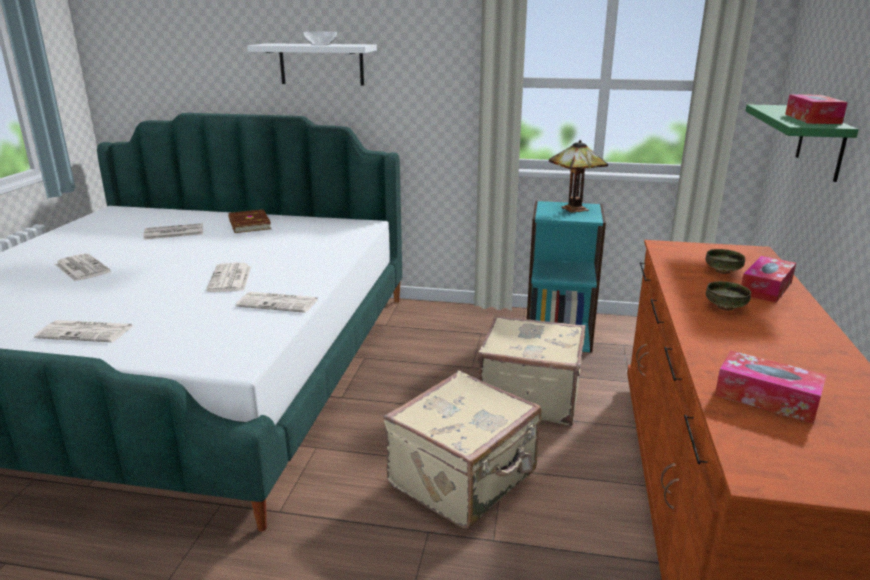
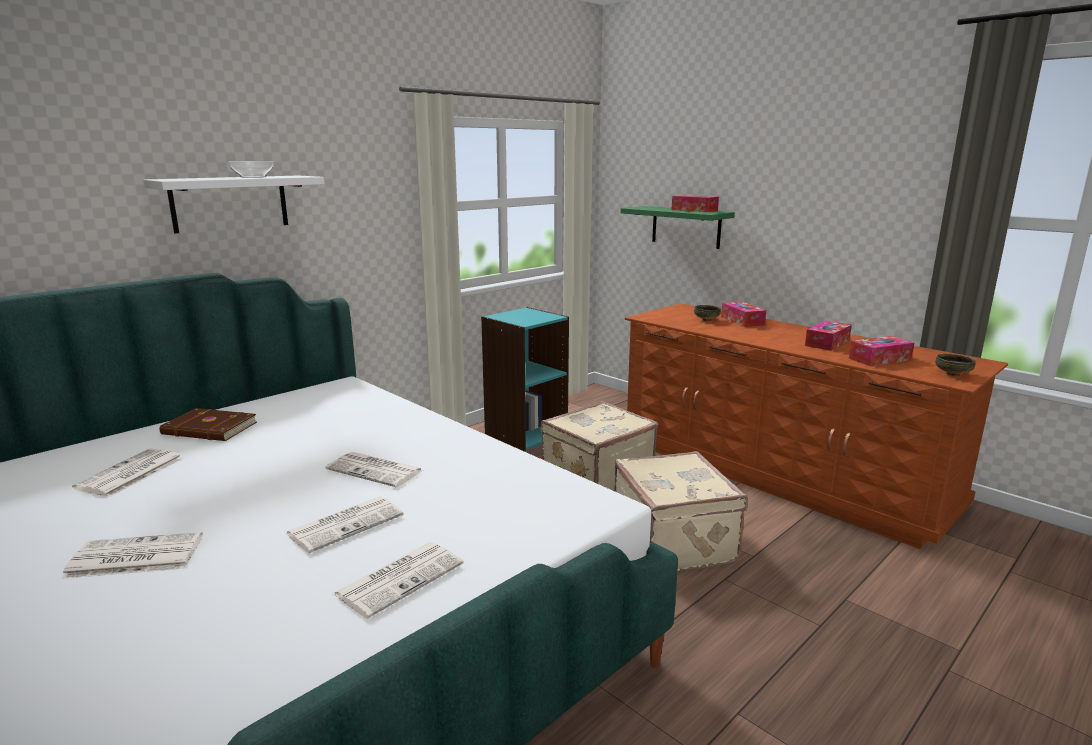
camera: 55 degrees left, 5 degrees down
(279, 303) = (486, 461): newspaper -> newspaper (346, 524)
(573, 209) = (525, 314): table lamp -> none
(724, 307) = (760, 334): bowl -> bowl (952, 374)
(774, 352) = (827, 343): none -> tissue box

